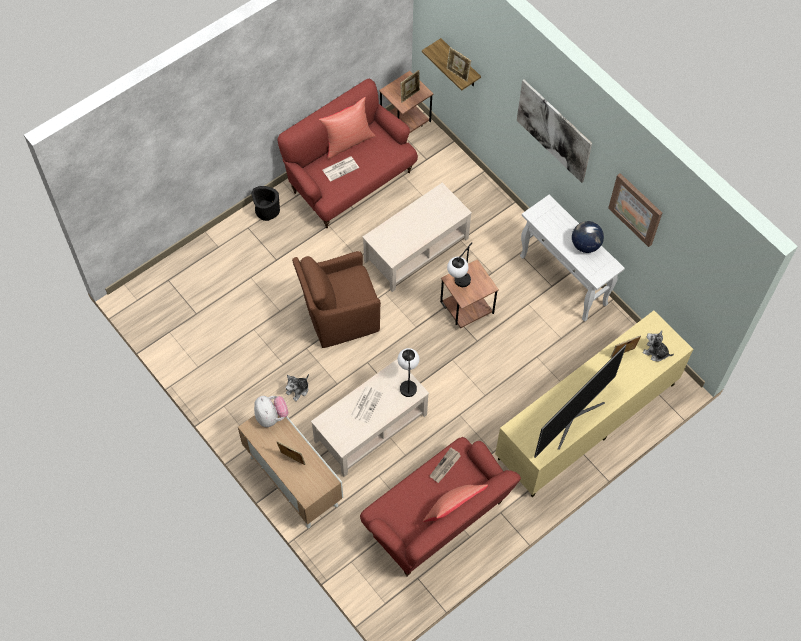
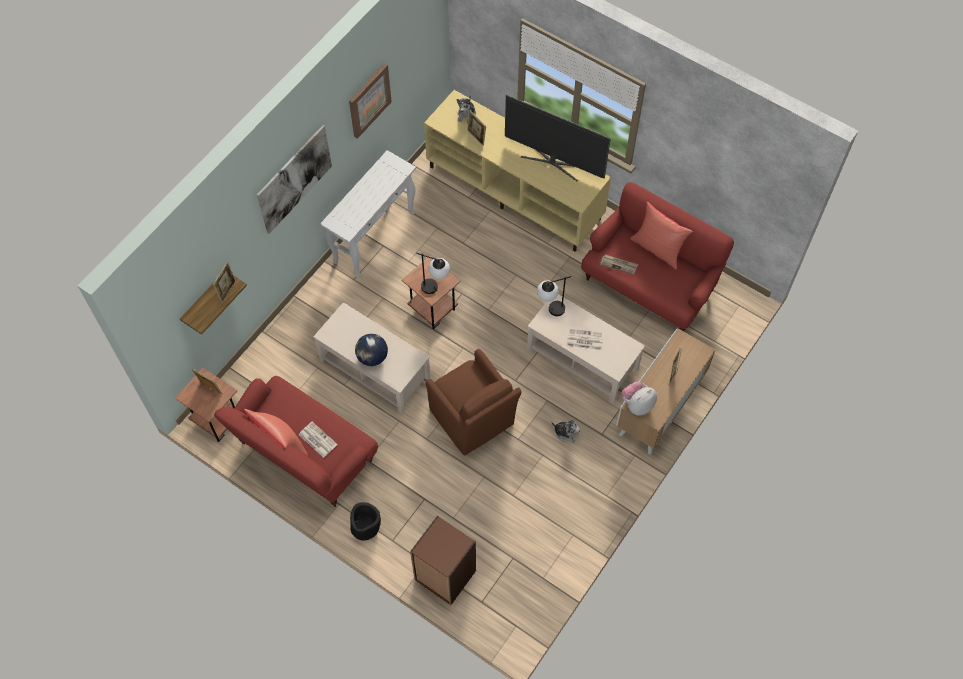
camera: 105 degrees left, 0 degrees up
(201, 258) = (444, 576): none -> brown bookcase
(585, 245) = (370, 184): globe -> globe (372, 357)

